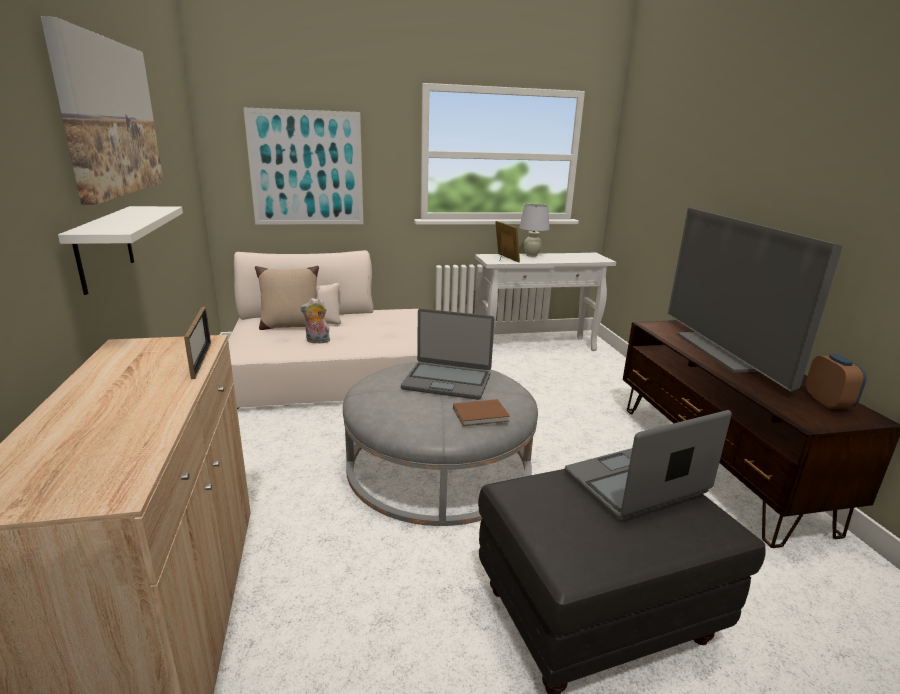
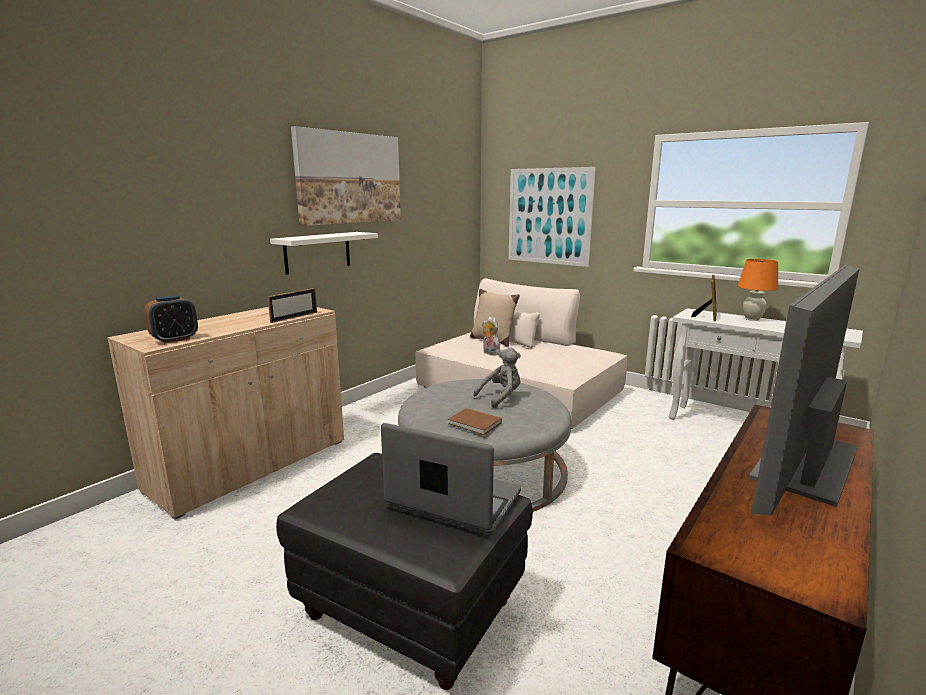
camera: 50 degrees right, 5 degrees down
(447, 381) = (501, 397): laptop -> grey plush toy
(531, 255) = (752, 319): white table lamp -> orange table lamp
(828, 402) = (805, 553): alarm clock -> alarm clock (175, 339)

